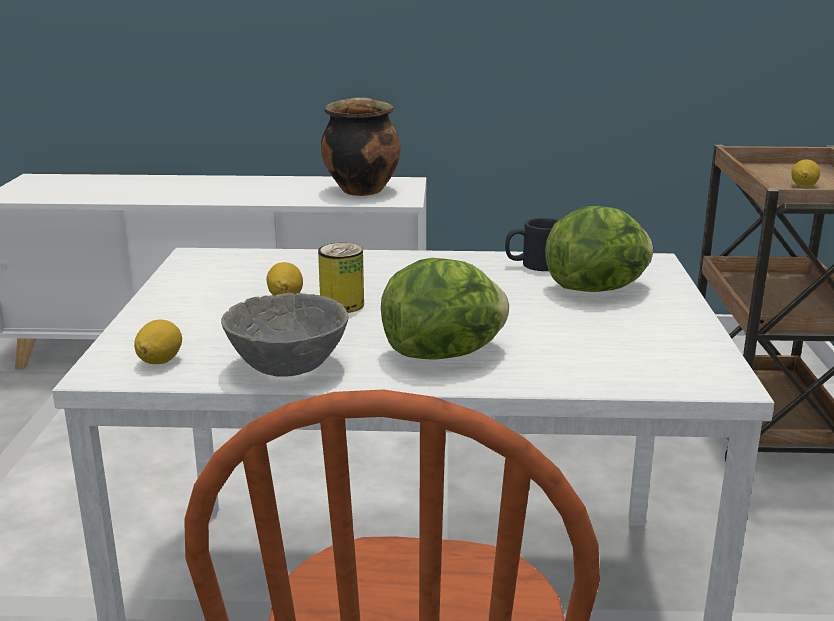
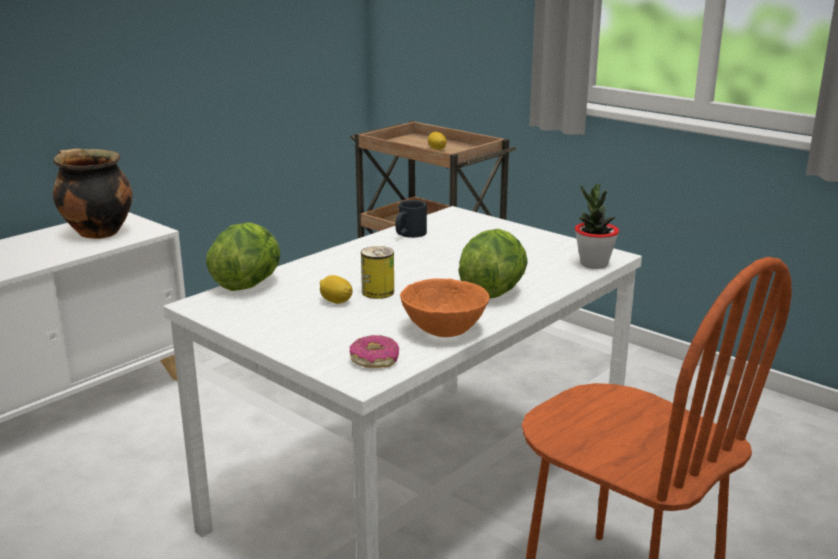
camera: 50 degrees left, 0 degrees up
(160, 360) = (374, 360): lemon -> donut
(288, 366) = (444, 330): grey bowl -> orange bowl
(598, 289) = (469, 235): lettuce -> lettuce (248, 284)
(663, 380) = (593, 264): none -> potted plant

